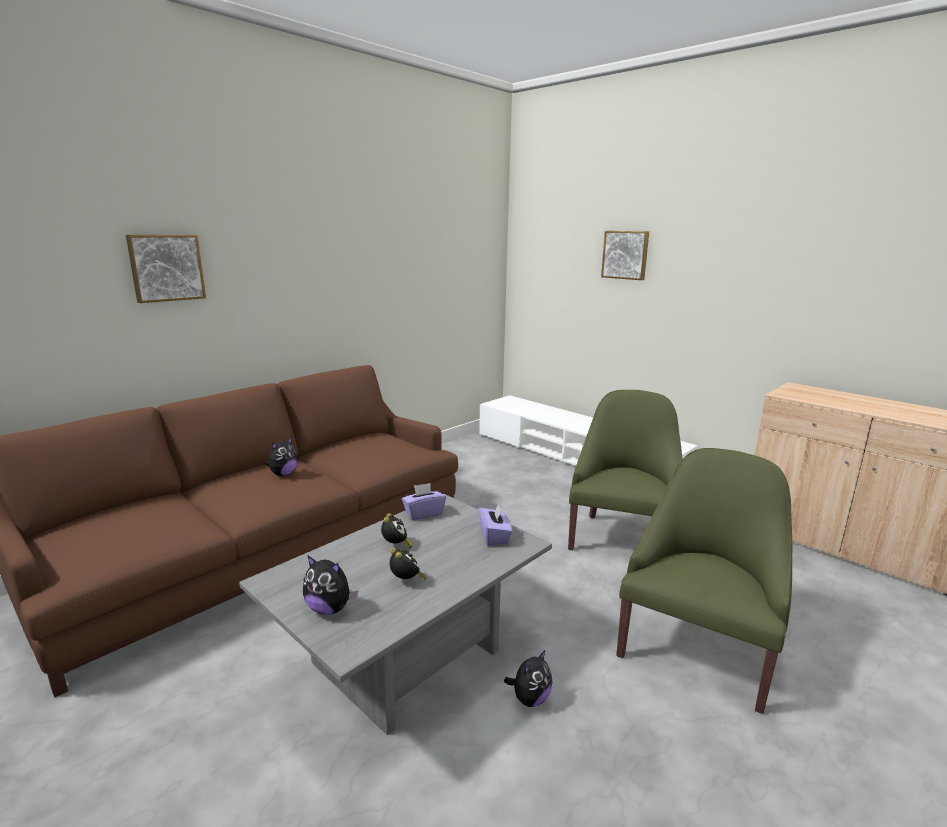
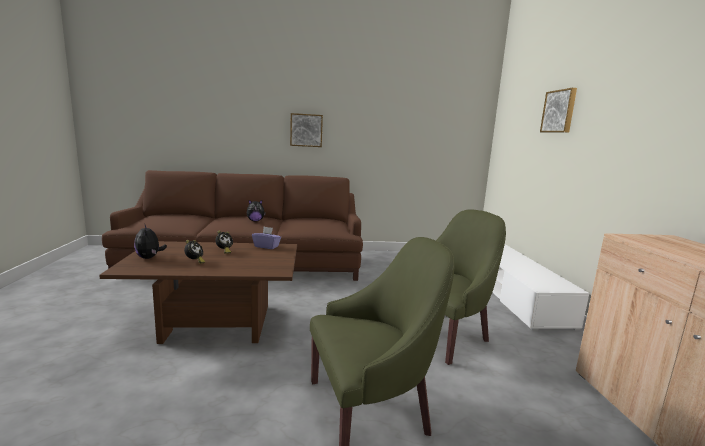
camera: 40 degrees right, 5 degrees down
(166, 268) = (240, 106): picture -> picture (306, 130)
(408, 660) = (215, 325): grey coffee table -> brown coffee table
(494, 536) = (272, 264): purple tissue box -> none
(530, 699) = (230, 369): plush toy -> none

